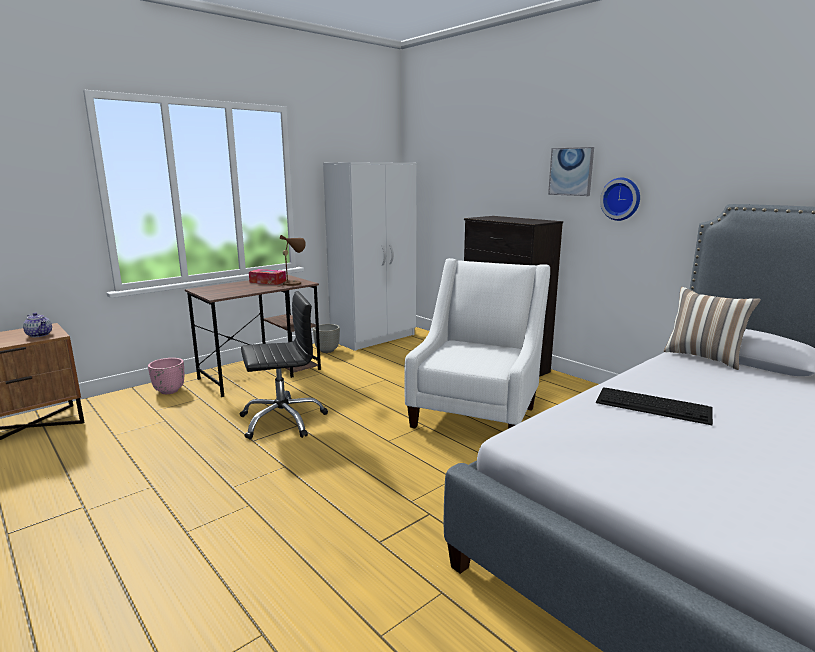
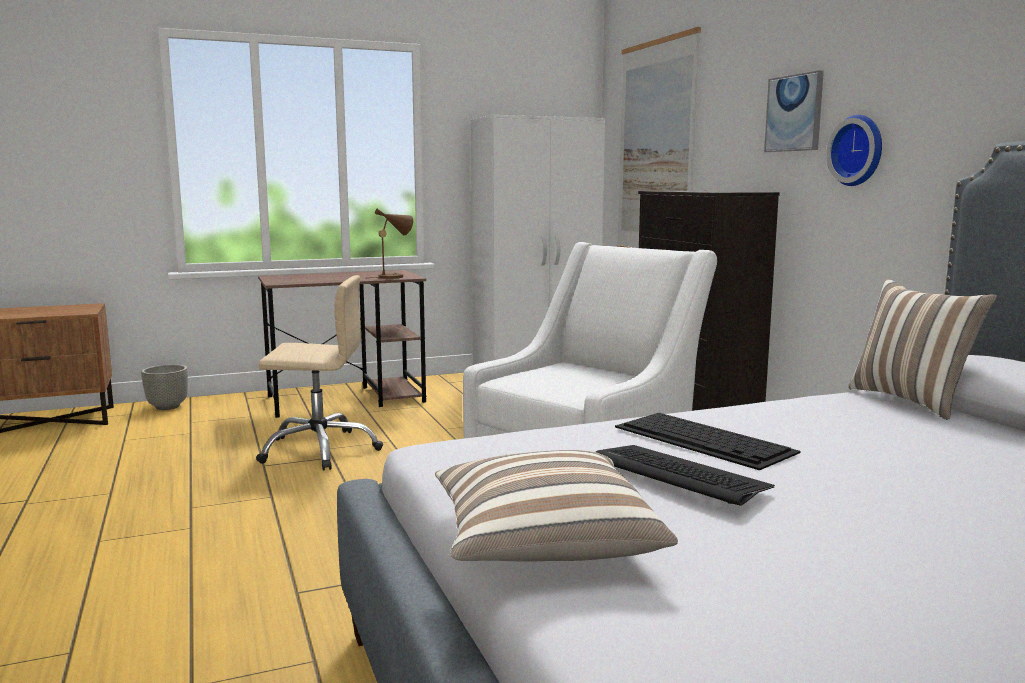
camera: 20 degrees right, 5 degrees down
(40, 335) = (71, 311): teapot -> none
(169, 391) = (225, 405): pink planter -> none
(267, 282) = (365, 274): tissue box -> none
(282, 420) = (320, 449): black office chair -> beige office chair
(327, 351) = (456, 383): grey planter -> grey planter (167, 407)
(453, 185) = (655, 149): none -> picture
(684, 438) = (678, 475): none -> keyboard
(688, 507) = (543, 544): none -> pillow

